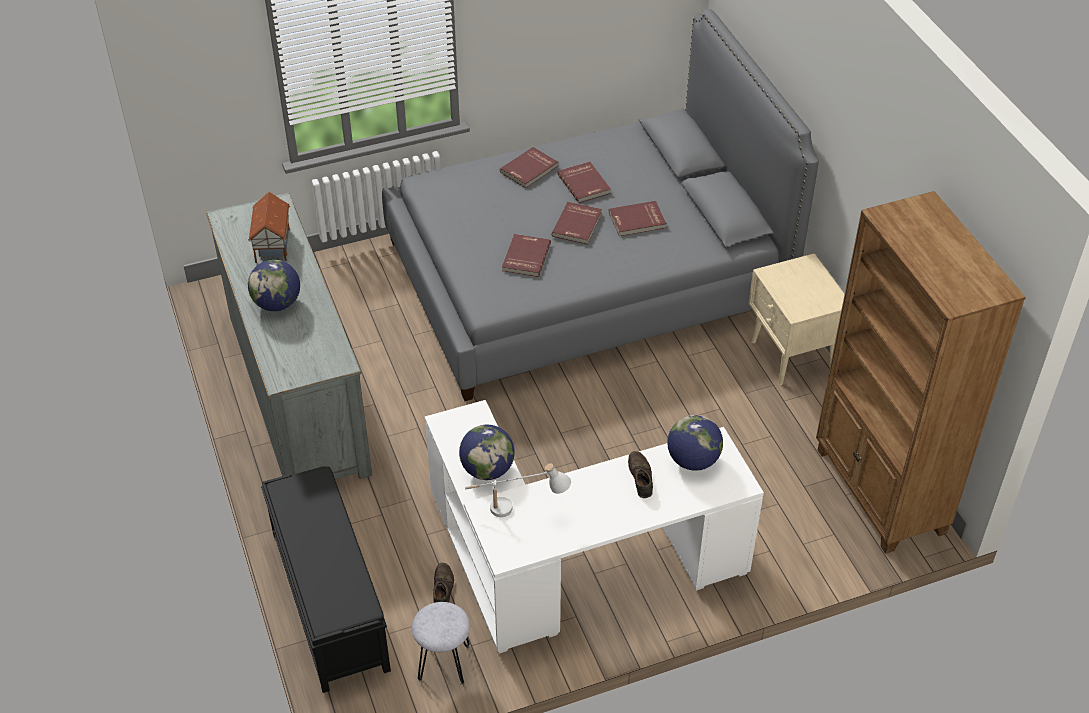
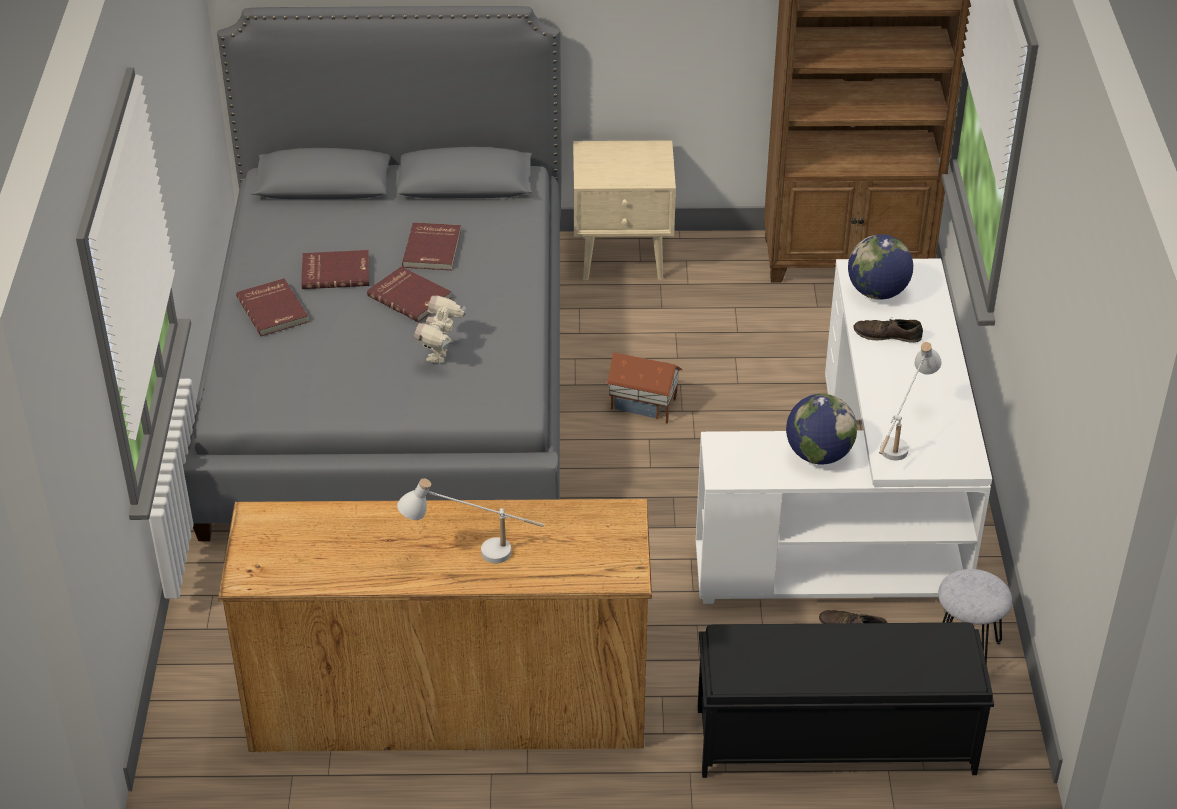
camera: 70 degrees left, 5 degrees down
(272, 246) = (345, 538): toy house -> toy house (643, 406)
(277, 304) = (473, 553): globe -> white table lamp
(298, 393) = (448, 702): grey dresser -> brown dresser
(525, 257) = (441, 354): red book -> toy robot

